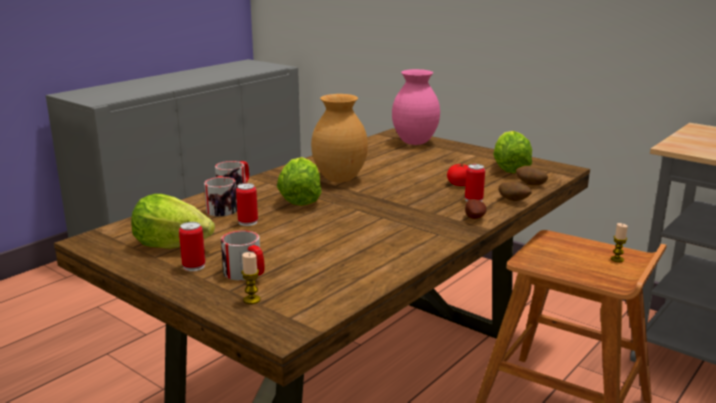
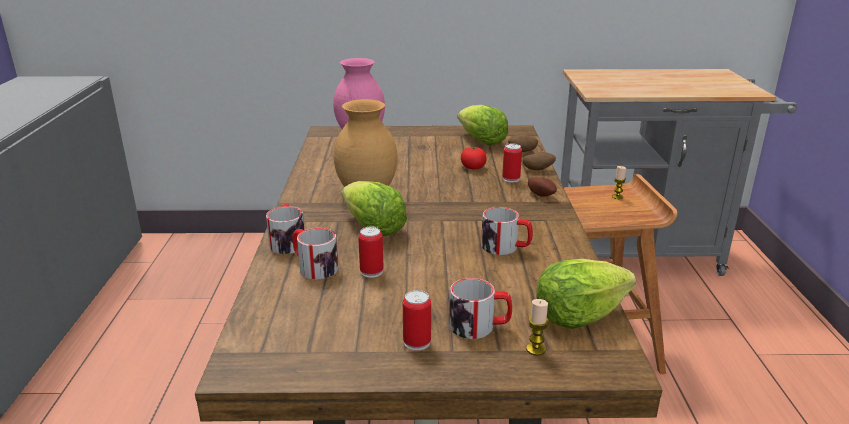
camera: 40 degrees left, 5 degrees up
(172, 245) = (347, 330): lettuce -> lettuce (578, 316)
(366, 240) = (506, 247): none -> mug

